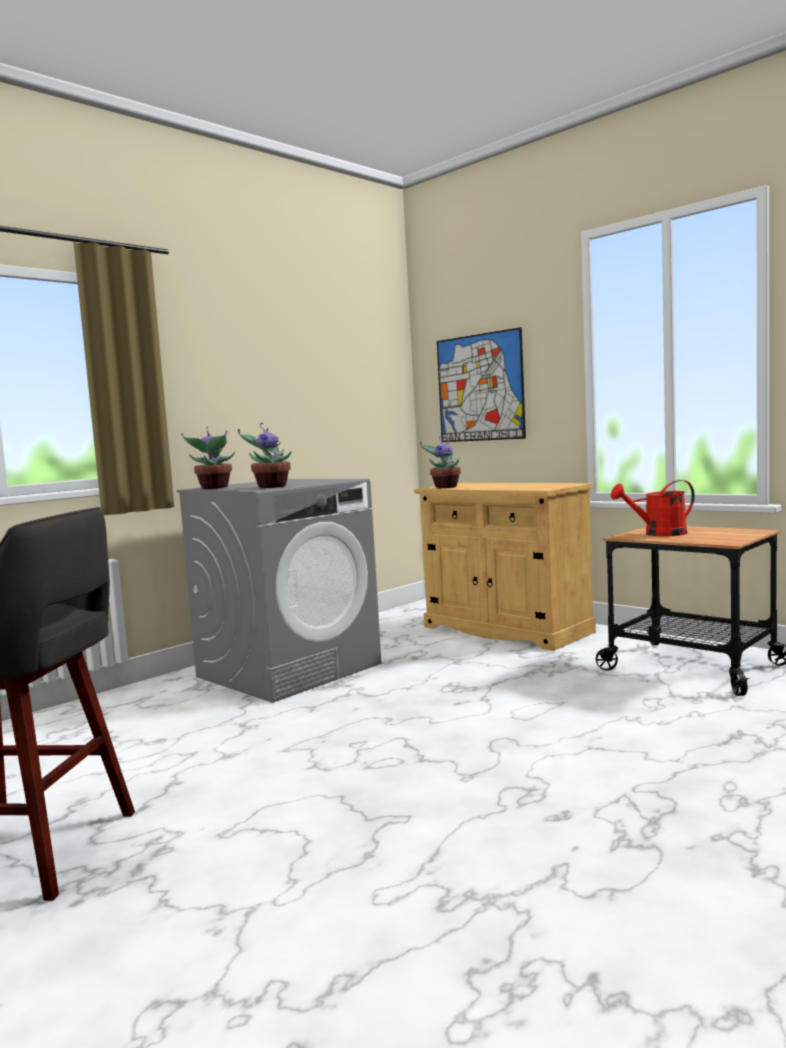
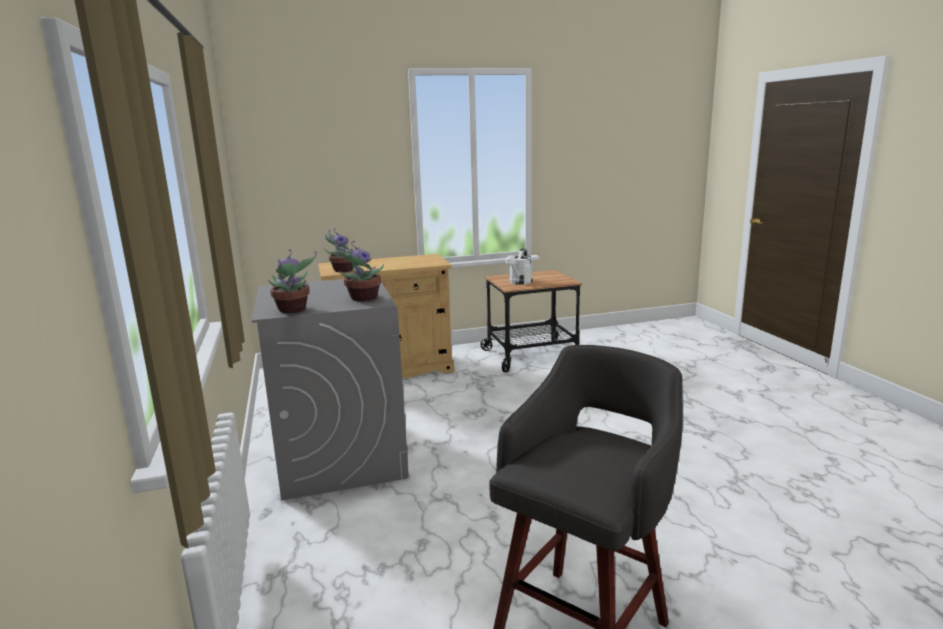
camera: 60 degrees left, 10 degrees up
(480, 387) = (315, 181): picture -> none
(658, 534) = (519, 282): red watering can -> white watering can

